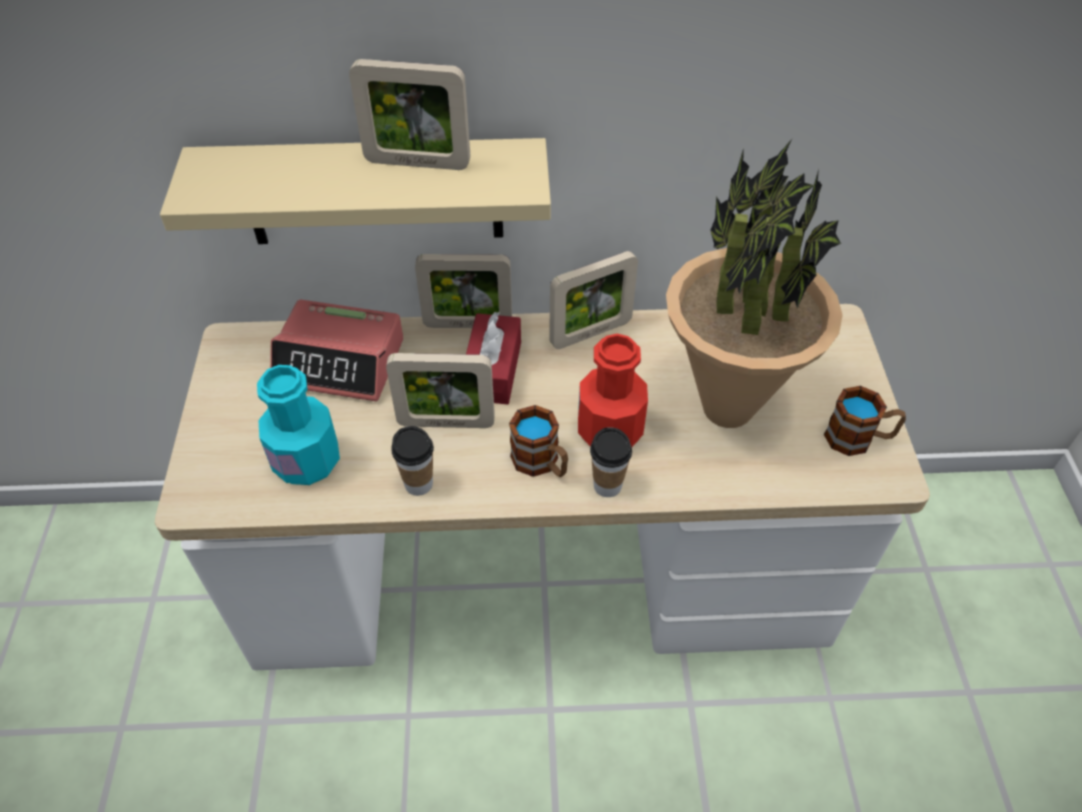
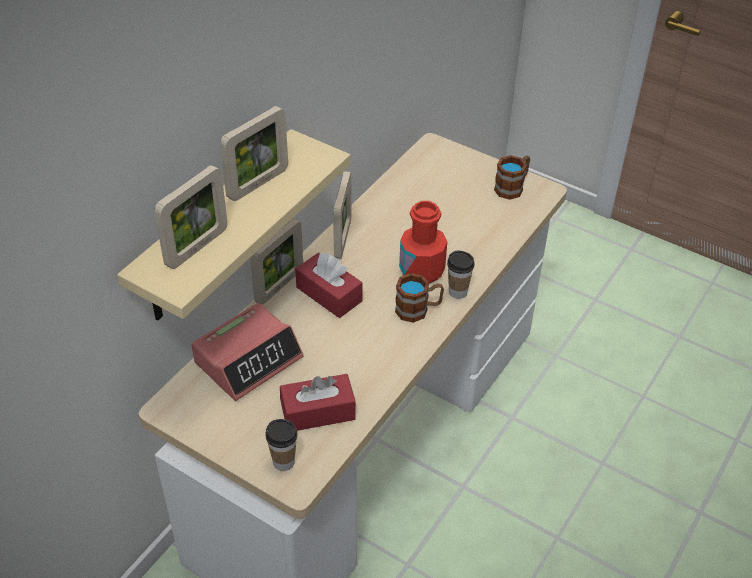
camera: 55 degrees left, 5 degrees down
(307, 461) = (318, 412): turquoise bottle -> red tissue box
(418, 484) = (384, 368): cup -> cup (283, 462)
(446, 423) = (350, 334): picture frame -> picture frame (197, 247)
(726, 408) = (449, 219): potted plant -> none

